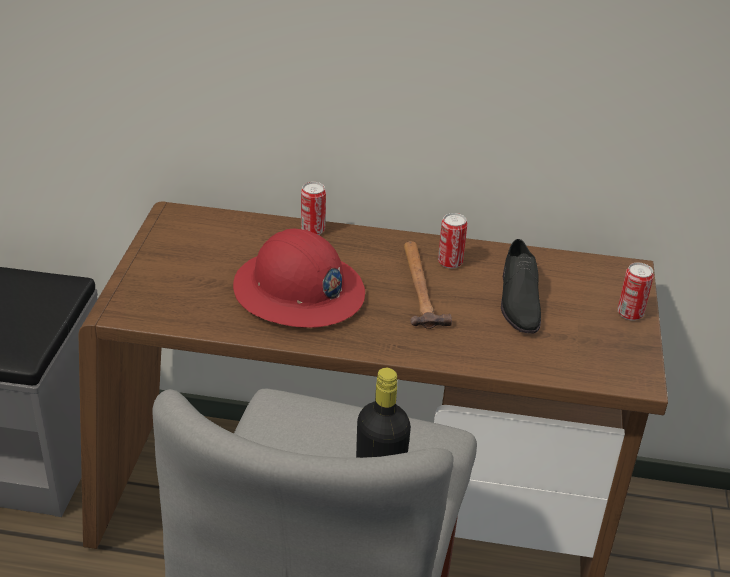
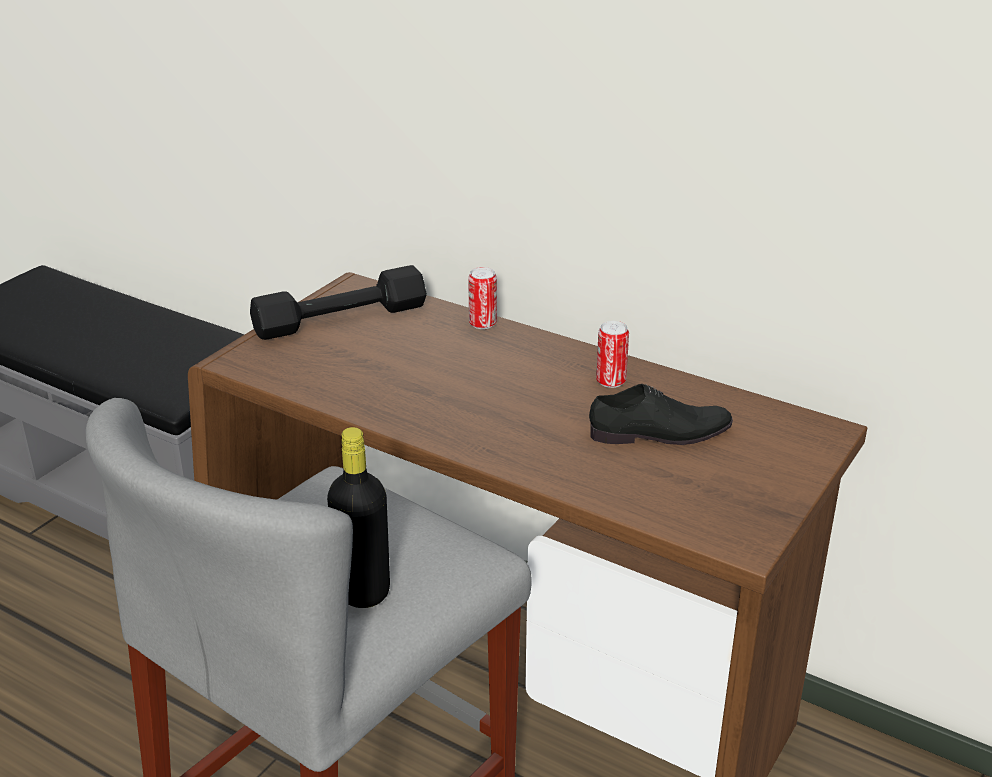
camera: 25 degrees right, 5 degrees down
(188, 250) = (340, 319): none -> black dumbbell
(298, 292) = (421, 378): red hard hat -> none
(420, 287) = (557, 399): hammer -> none
(518, 300) = (661, 433): black shoe -> black shoe turned 120 degrees counterclockwise
(630, 313) = (790, 475): can -> none

